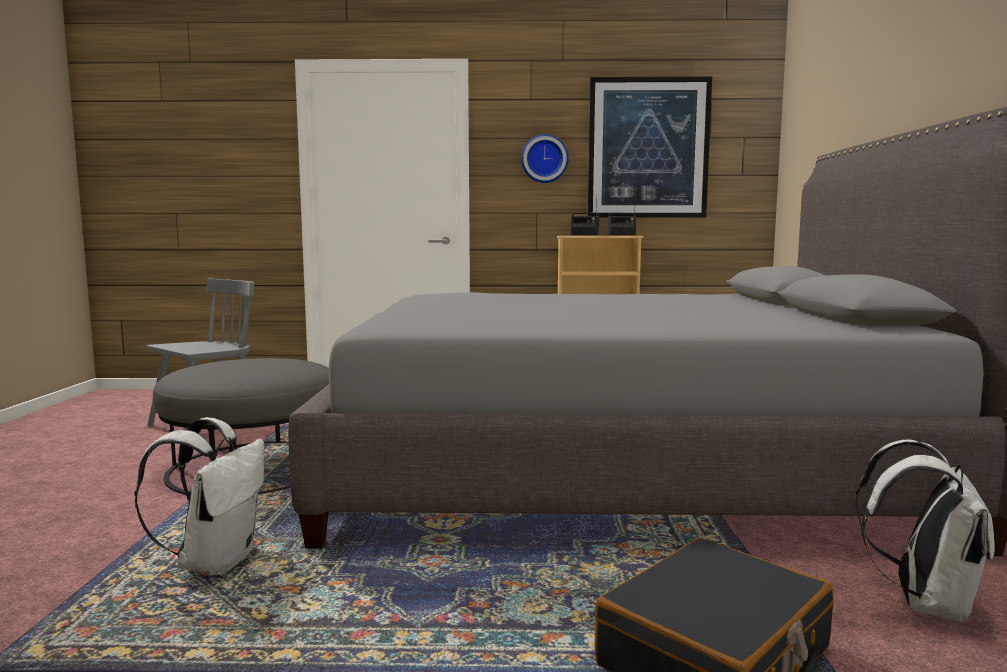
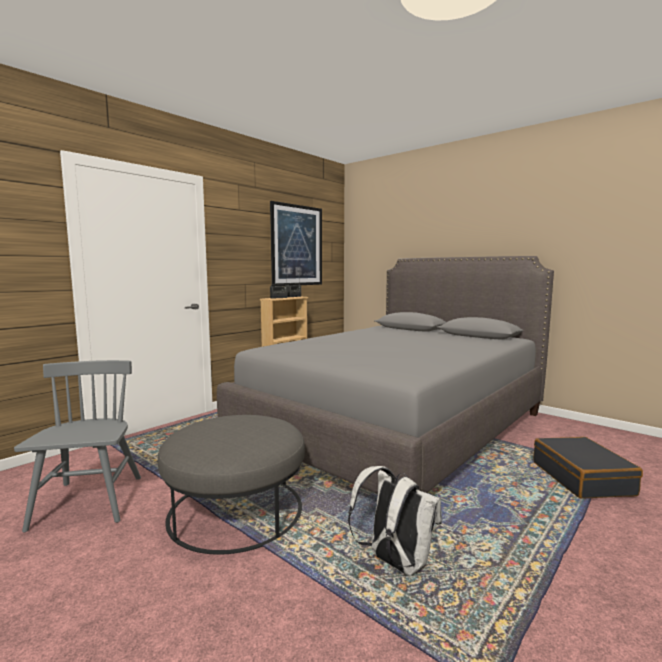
camera: 50 degrees left, 0 degrees up
(544, 159) = (249, 249): wall clock -> none
(924, 603) = (561, 436): white backpack -> none

